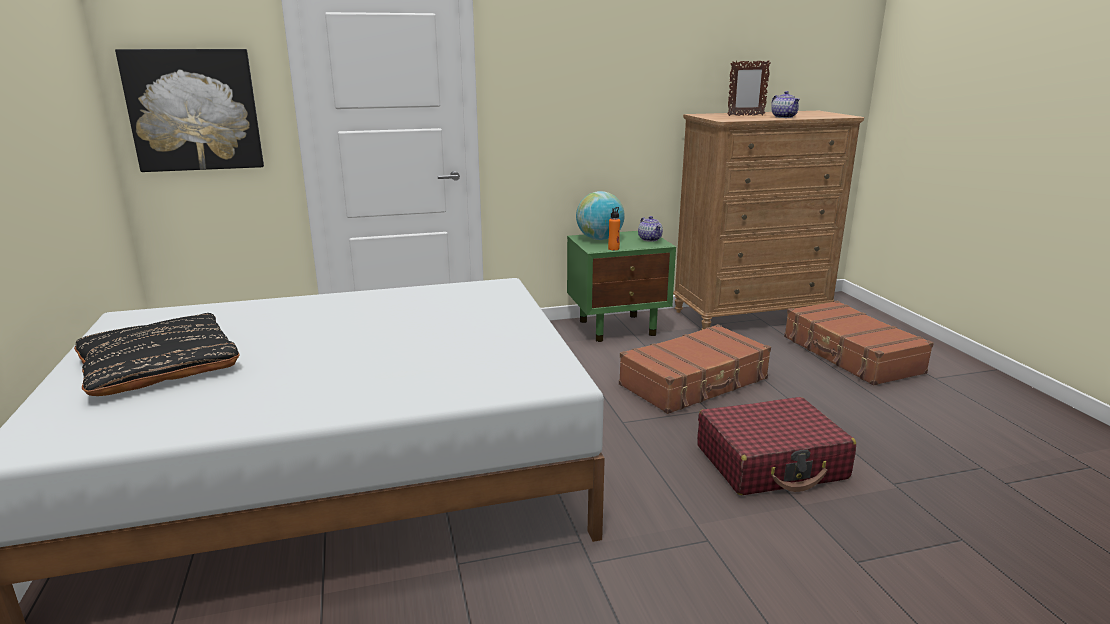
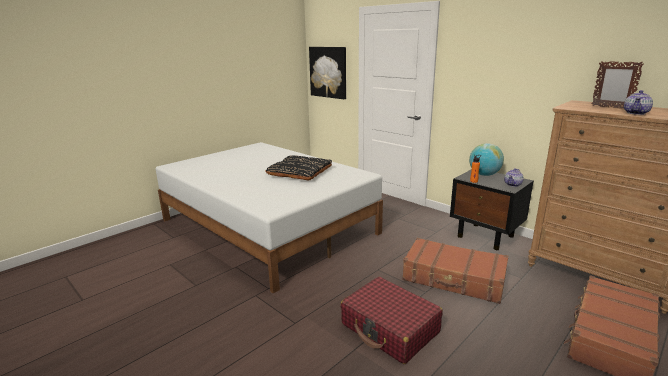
camera: 60 degrees right, 0 degrees up
(159, 364) = (229, 159): black pillow -> black pillow (300, 172)
(618, 327) = (486, 236): green nightstand -> black nightstand

